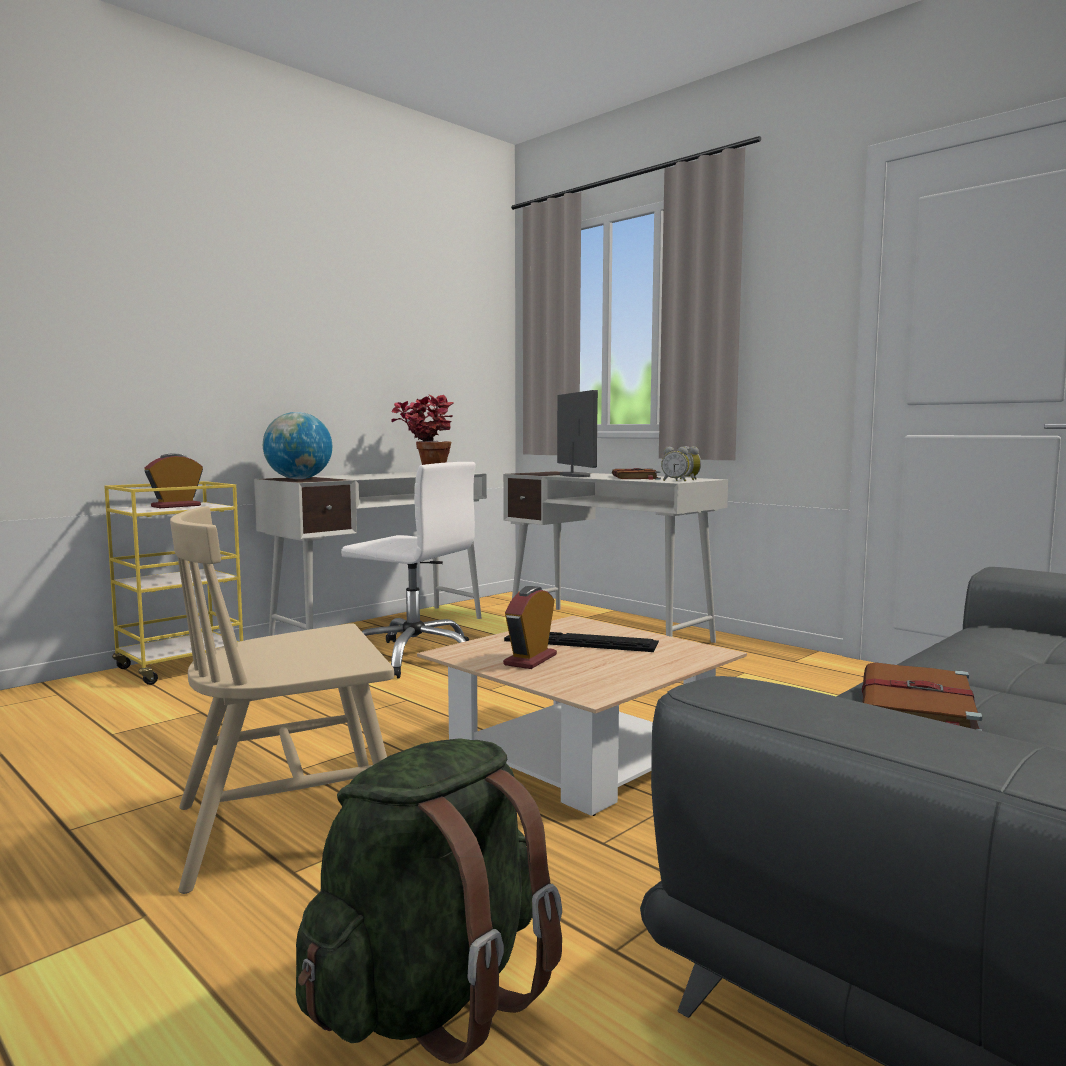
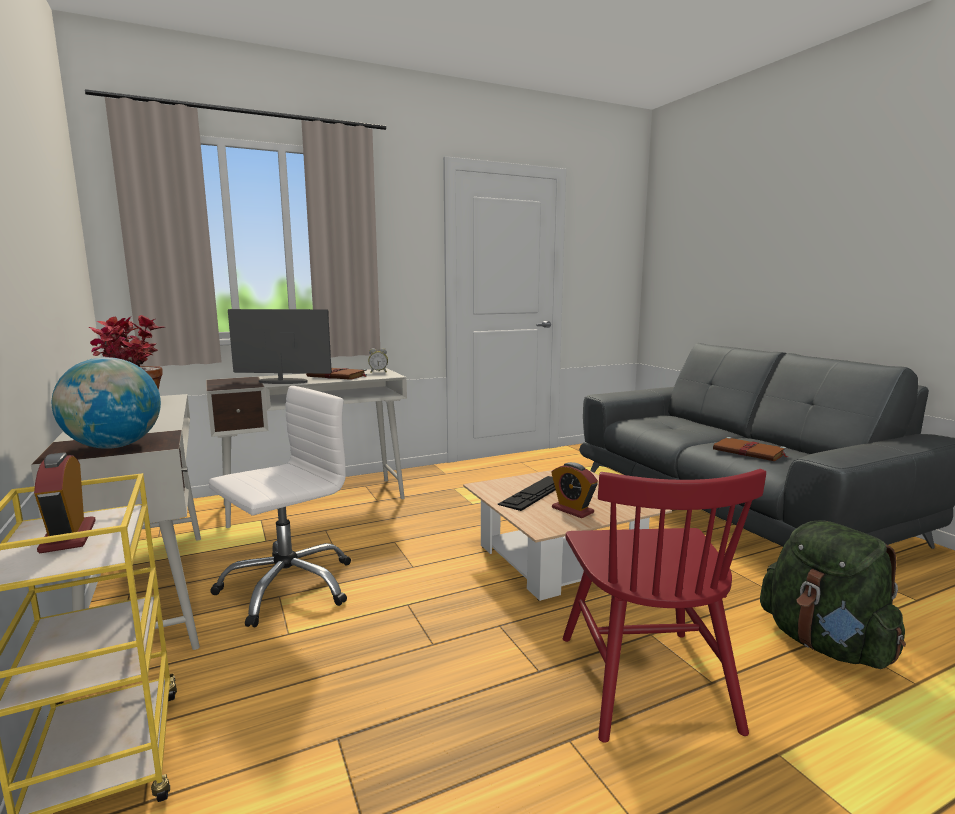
camera: 70 degrees left, 5 degrees up
(290, 826) = (645, 680): beige chair -> red chair
(675, 481) = (387, 375): alarm clock -> none

